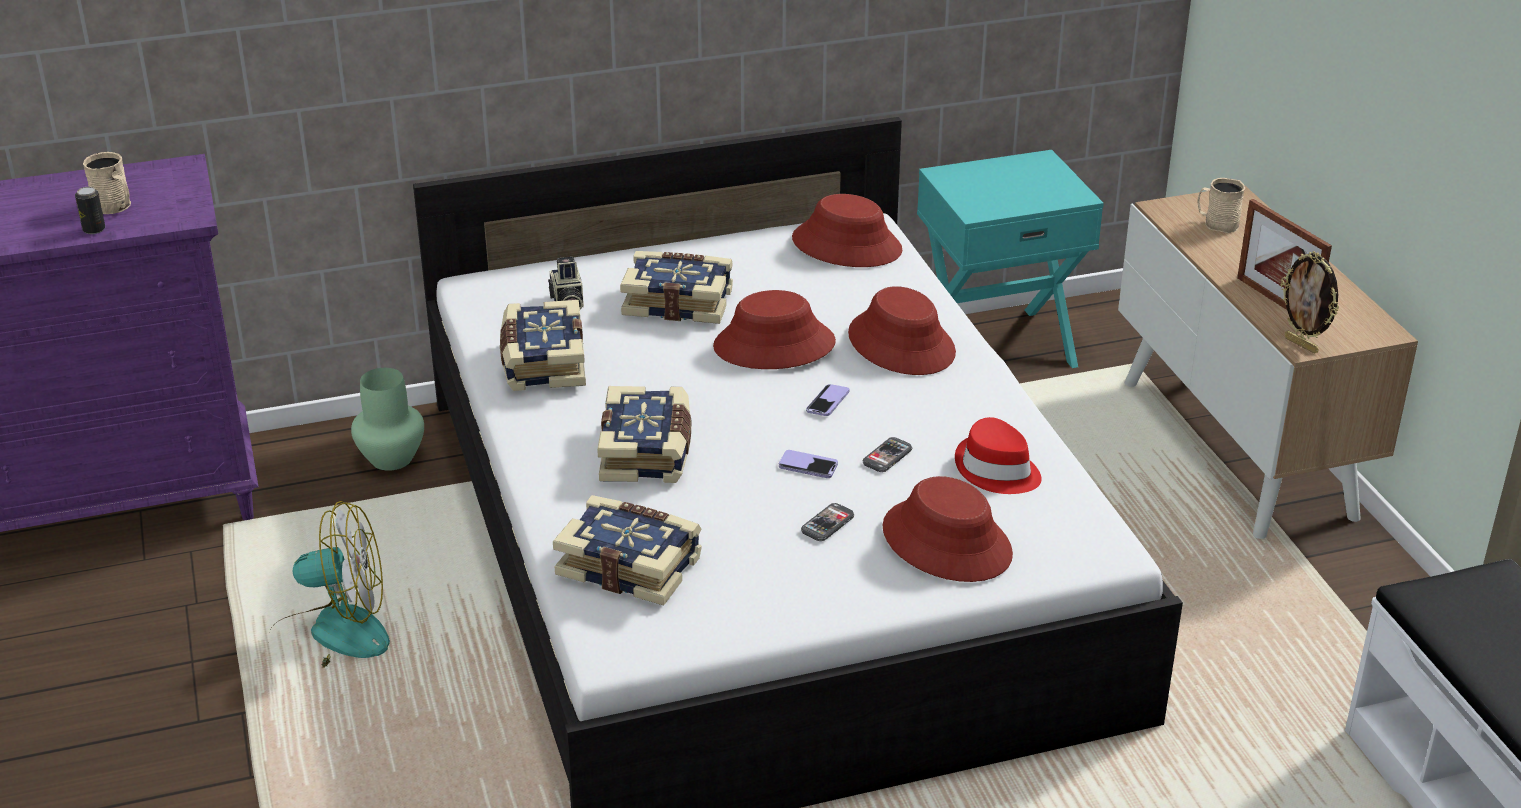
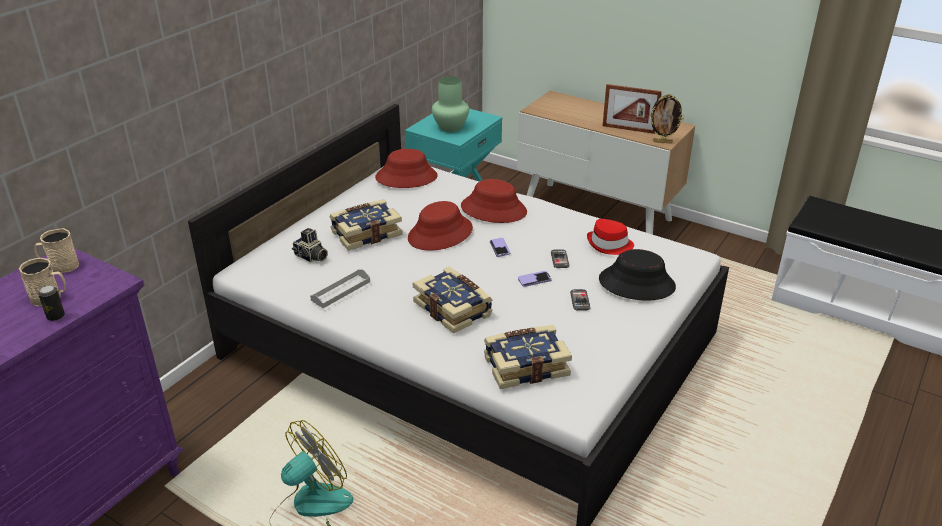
camera: 40 degrees left, 0 degrees up
(392, 458) = (224, 397): green vase -> green vase (450, 127)
(542, 362) = (341, 291): book -> grey tray
(947, 542) = (636, 283): red hat -> black hat
(1216, 224) = (563, 108): beige mug -> beige mug (60, 266)

